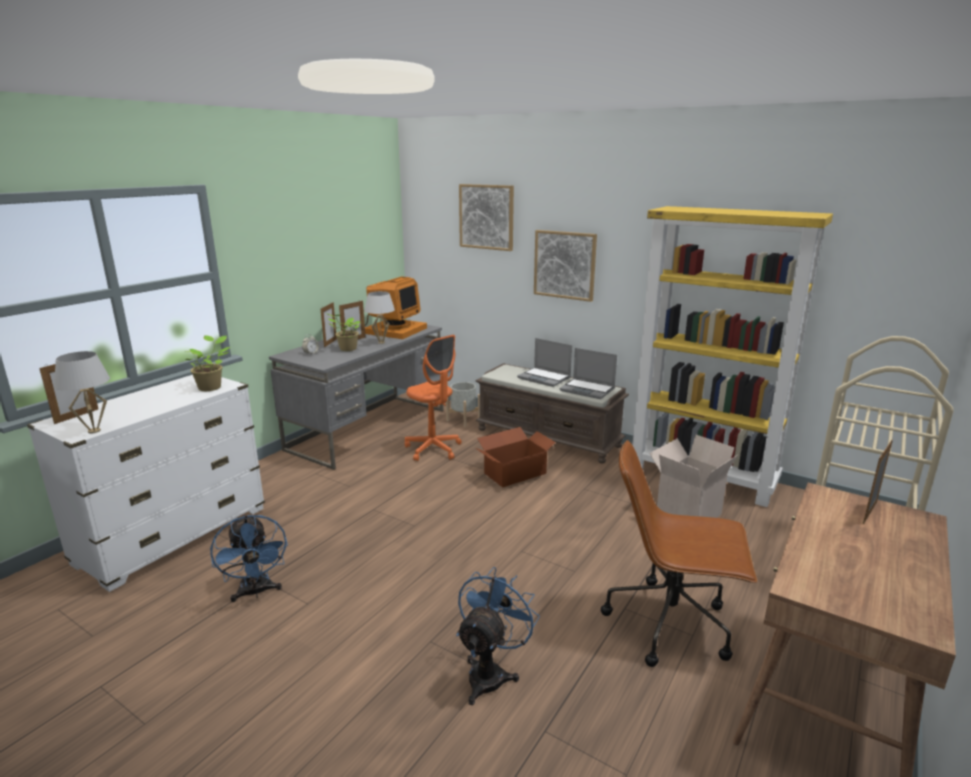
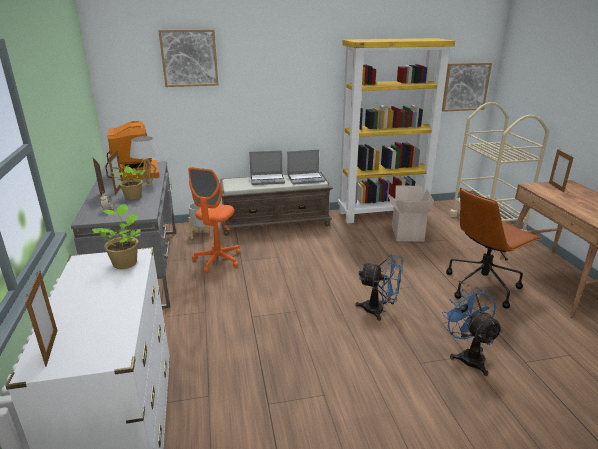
camera: 45 degrees left, 5 degrees up
(94, 431) = (119, 345): white table lamp -> none
(256, 592) = (278, 414): blue fan -> blue fan (379, 310)
(433, 449) = (218, 260): orange office chair -> orange office chair turned 105 degrees clockwise
(514, 473) = (294, 252): cardboard box -> none
(565, 265) = (266, 90): picture -> picture (465, 86)

